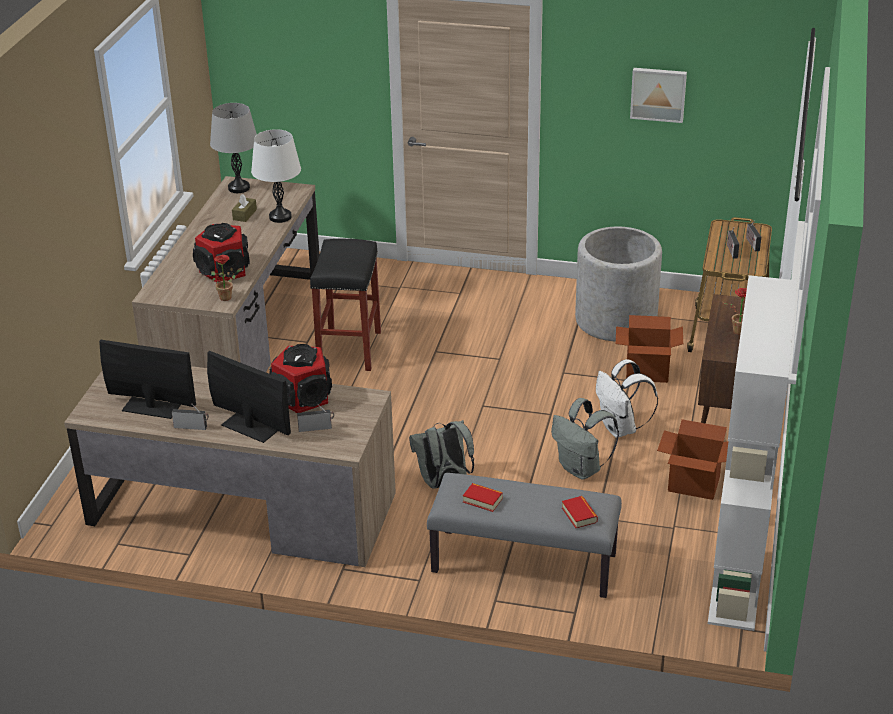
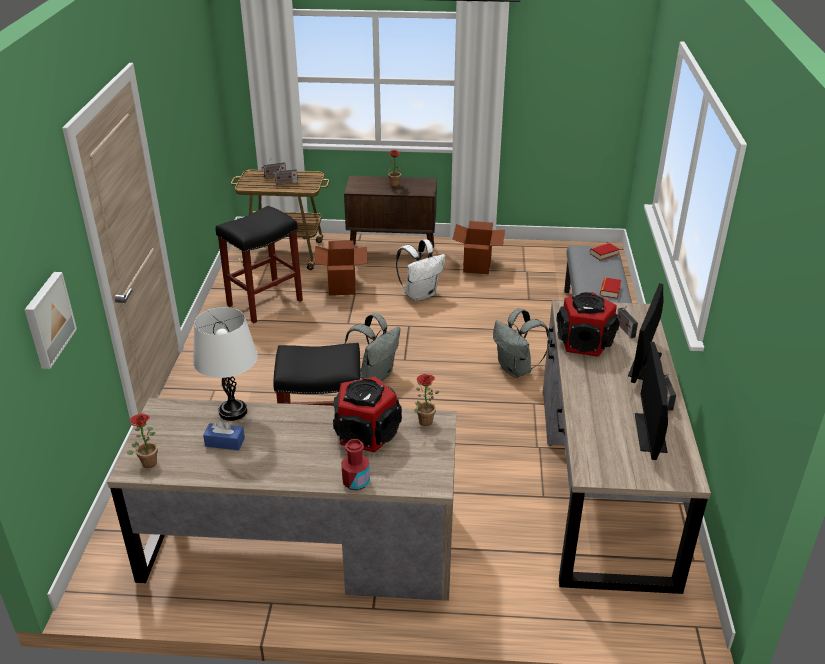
camera: 100 degrees left, 0 degrees up
(172, 264) = (356, 482): none -> red bottle
(239, 188) = (148, 461): grey table lamp -> potted plant
(244, 214) = (225, 442): brown tissue box -> blue tissue box
(582, 469) = (476, 308): grey backpack -> grey backpack (375, 375)
(616, 320) = (265, 302): grey planter -> black stool
(658, 94) = (183, 114): picture -> picture (47, 319)
(738, 572) = (559, 250): white bookcase -> none

